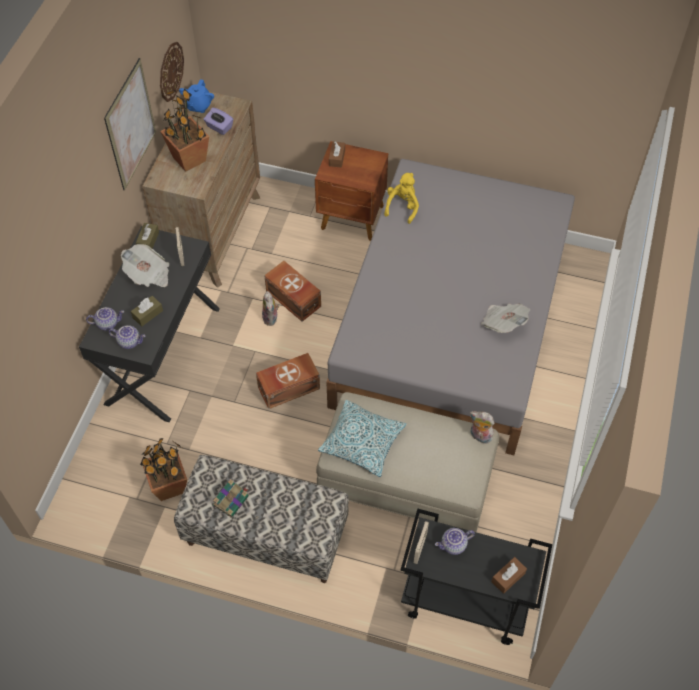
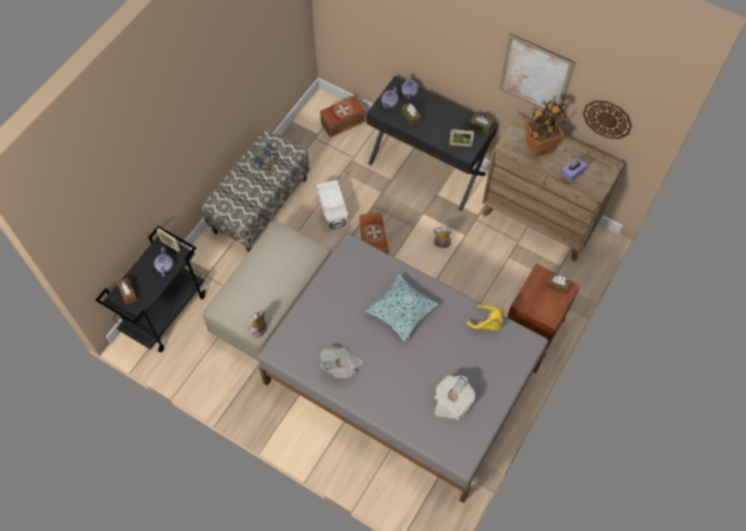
camera: 105 degrees right, 5 degrees up
(148, 275) = (447, 122): newspaper -> newspaper (451, 402)
(170, 486) = (317, 157): potted plant -> none
(198, 106) = (601, 162): blue teapot -> none
(254, 445) = (332, 211): none -> white storage box
(293, 299) = (456, 263): brown storage box -> brown storage box (342, 122)
(362, 442) = (281, 249): pillow -> pillow (401, 311)

